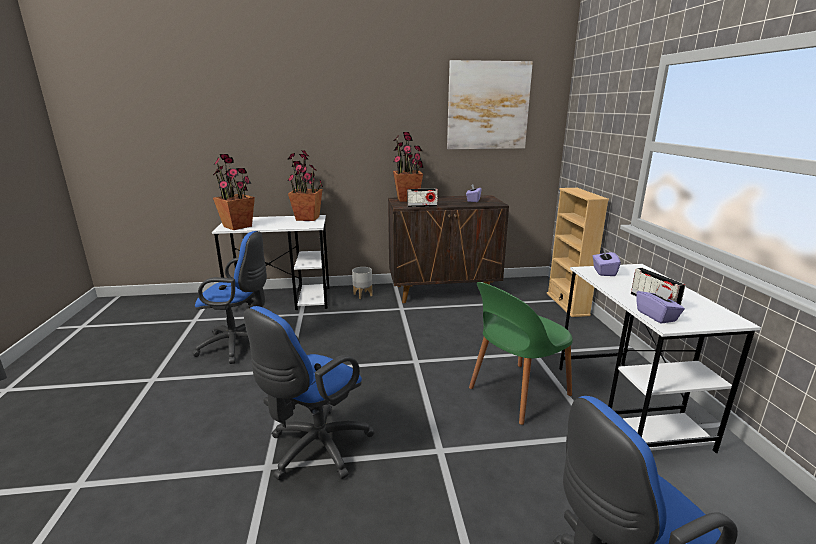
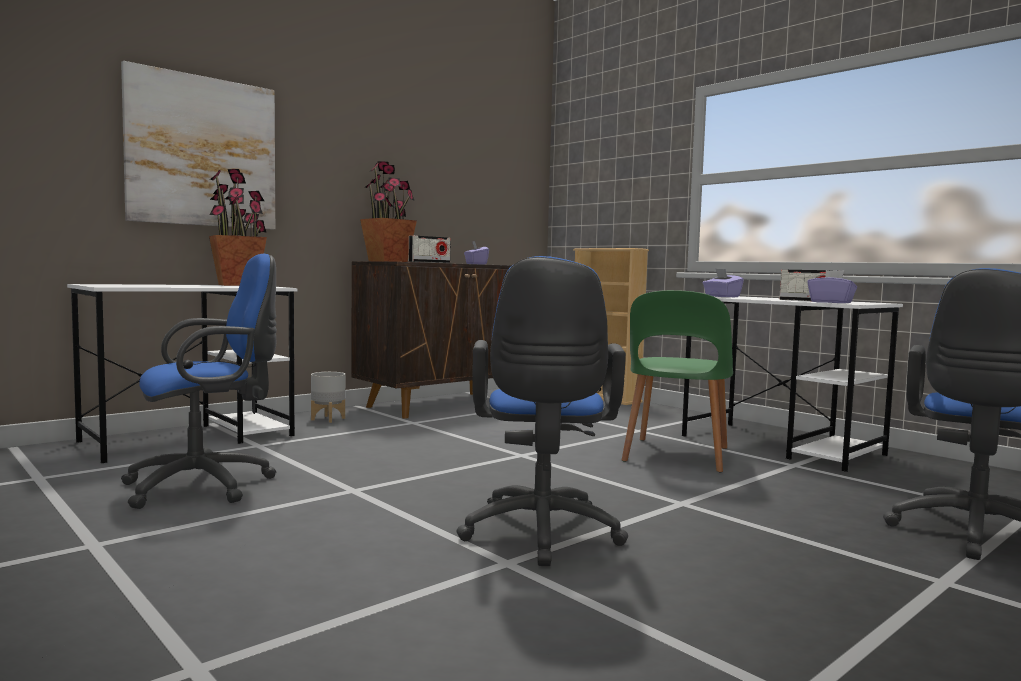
camera: 35 degrees left, 15 degrees down
(238, 226) = (130, 286): potted plant -> none
(488, 106) = (471, 145): picture -> picture (202, 152)

